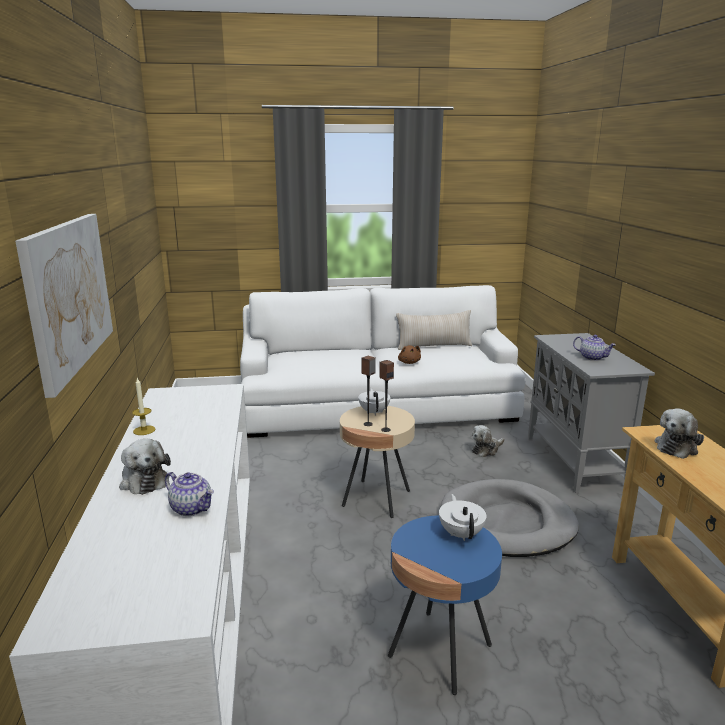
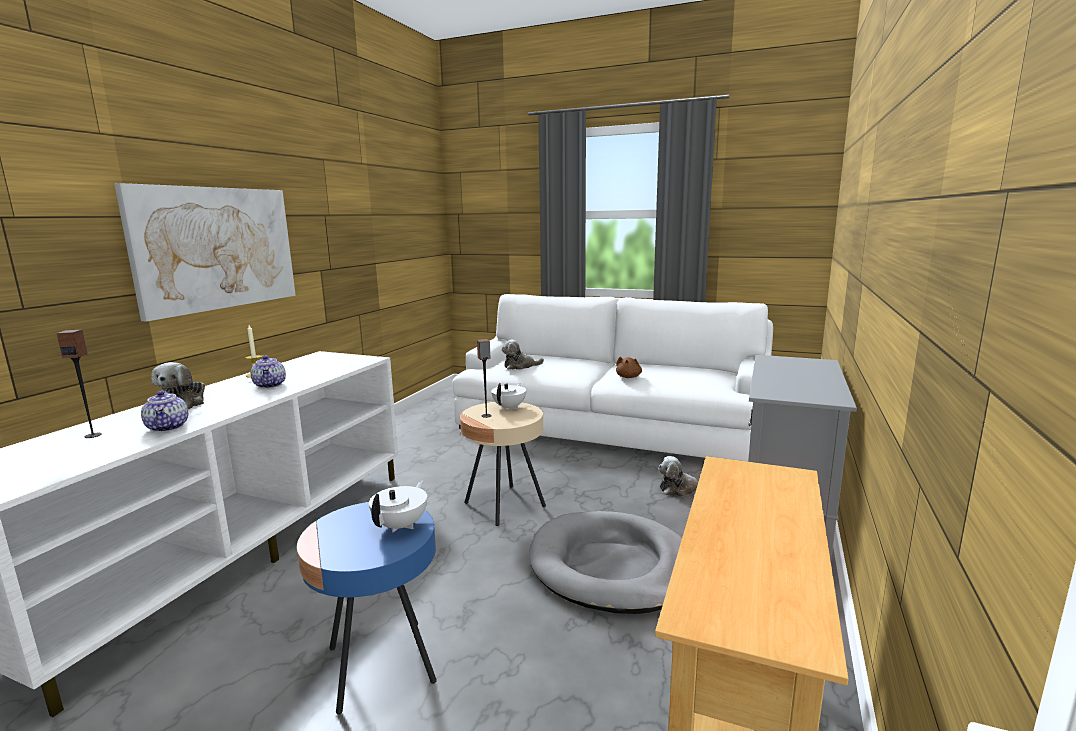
camera: 30 degrees right, 5 degrees down
(385, 429) = (494, 423): speaker -> speaker (93, 435)
(434, 346) = (677, 367): beige pillow -> none
(592, 357) = (790, 382): teapot -> teapot (270, 385)
(677, 446) = (745, 491): plush toy -> plush toy (520, 366)

